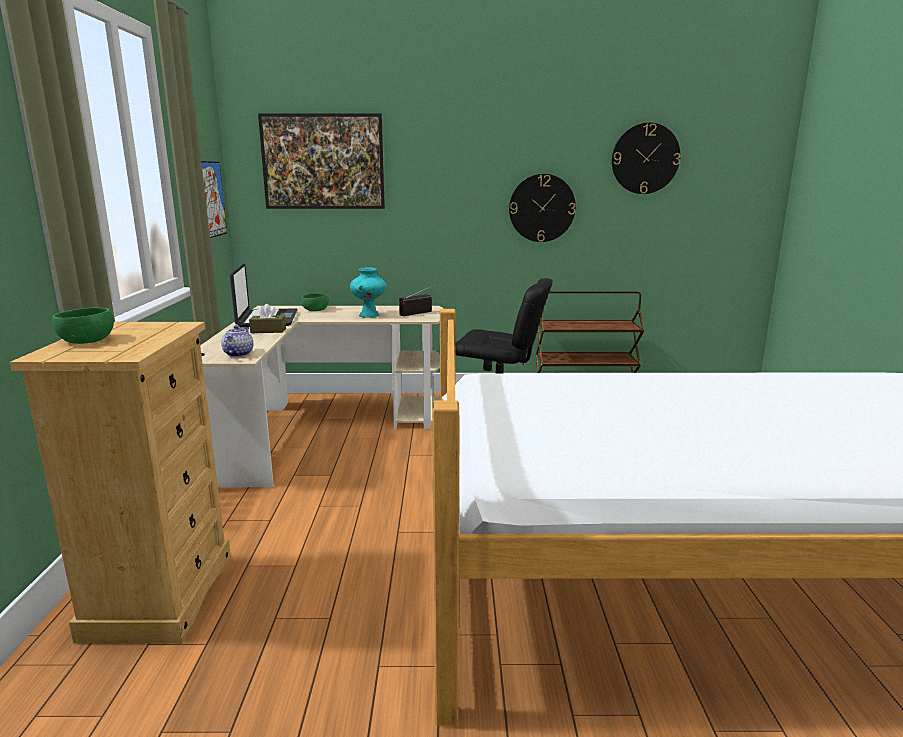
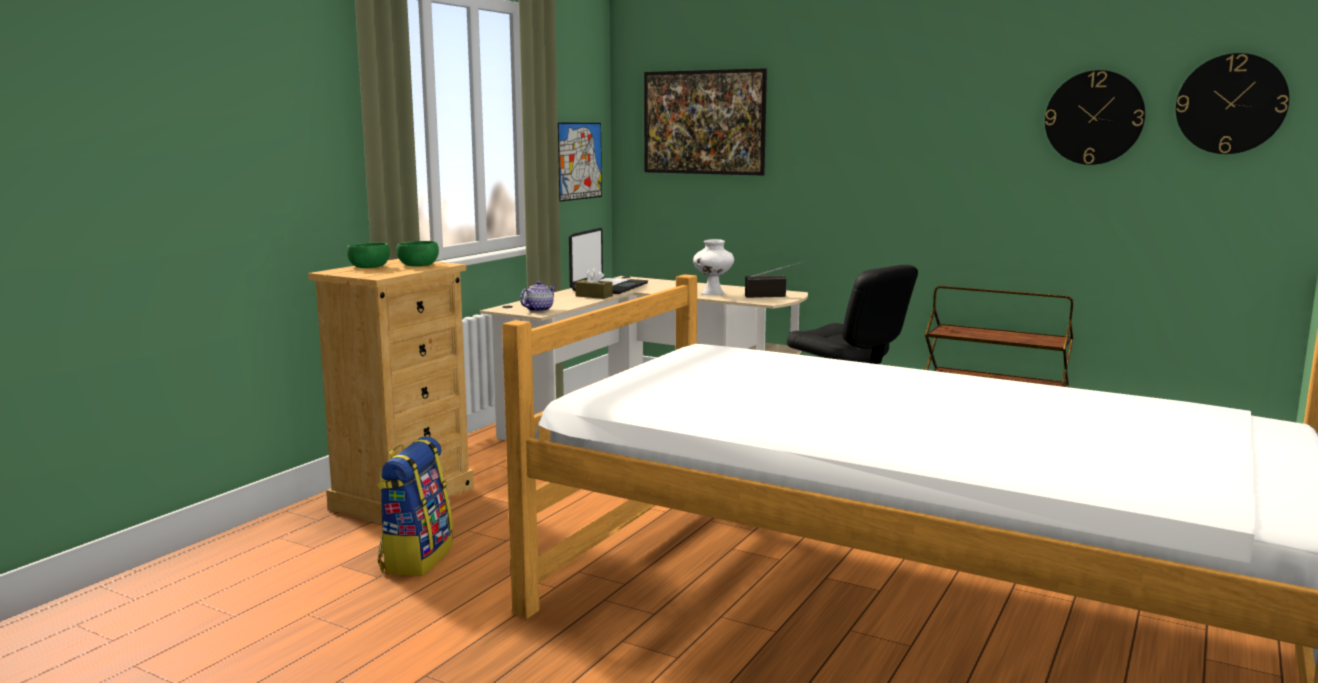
camera: 30 degrees right, 5 degrees down
(252, 682) = (416, 558): none -> backpack
(315, 310) = (669, 284): green bowl -> green bowl (418, 265)
(369, 315) = (713, 293): turquoise vase -> white vase
(542, 208) = (950, 180): wall clock -> wall clock (1231, 104)

